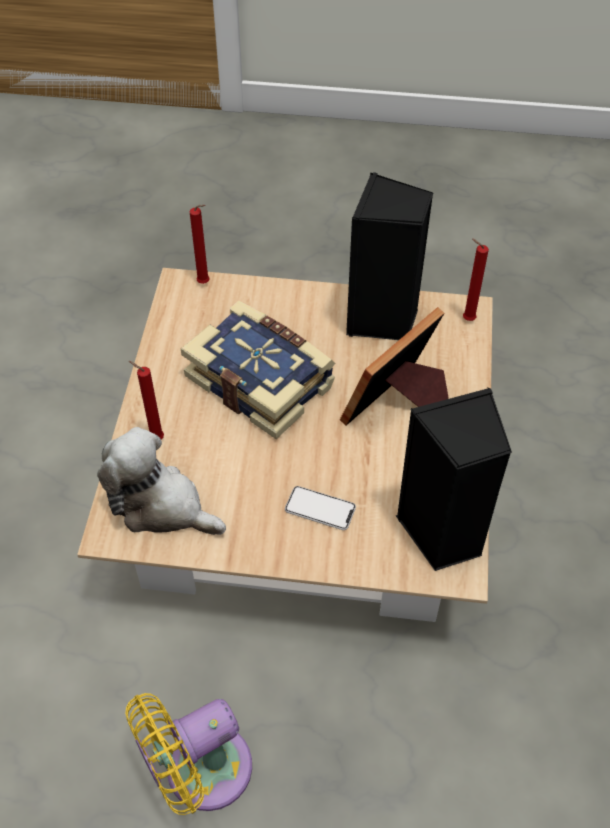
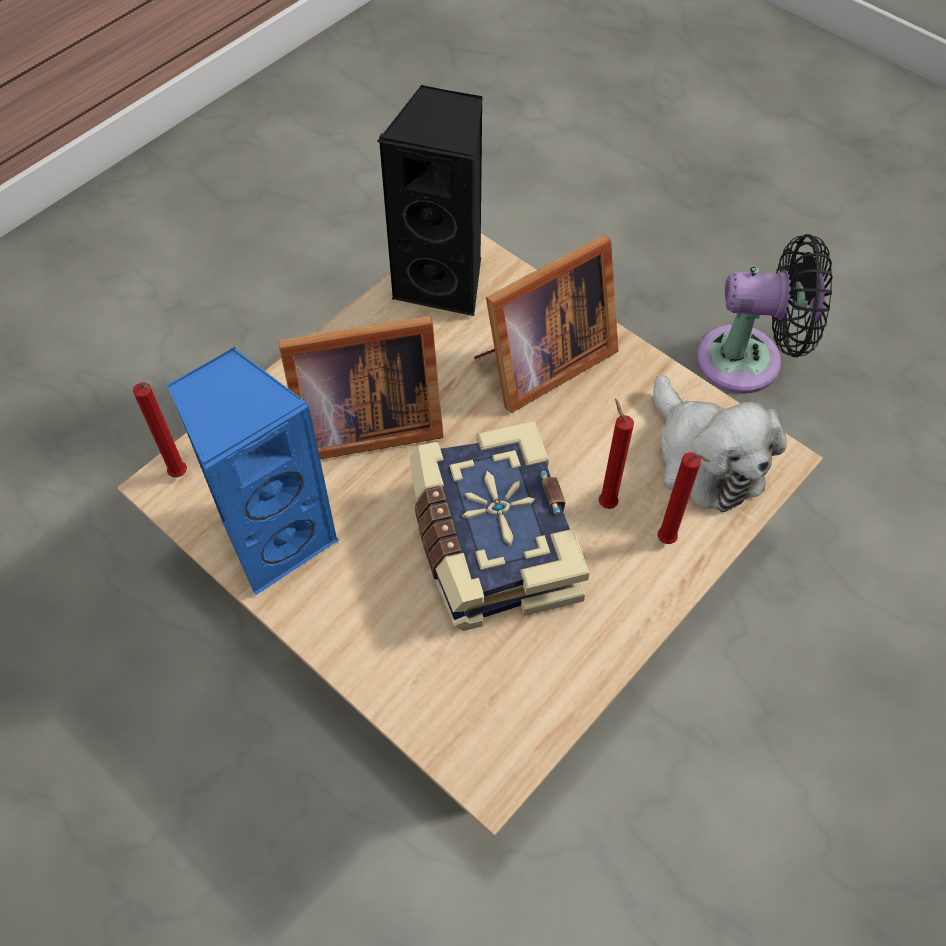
camera: 145 degrees left, 5 degrees up
(199, 772) = (748, 360): yellow fan -> black fan
(205, 283) = (452, 753): red candle -> red candle (605, 502)
(320, 509) = (540, 363): phone -> picture frame
(382, 320) = (275, 537): black speaker -> blue speaker

